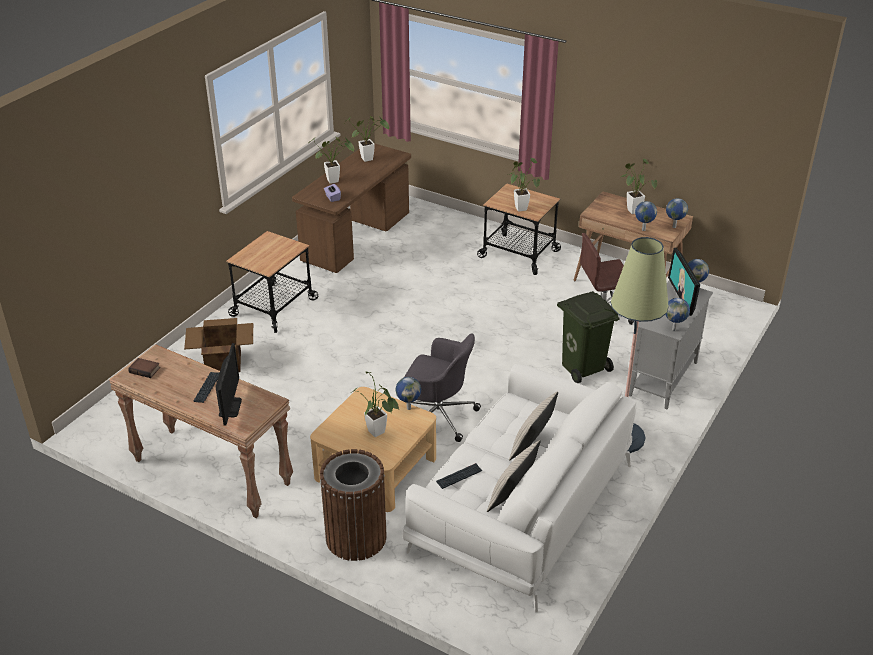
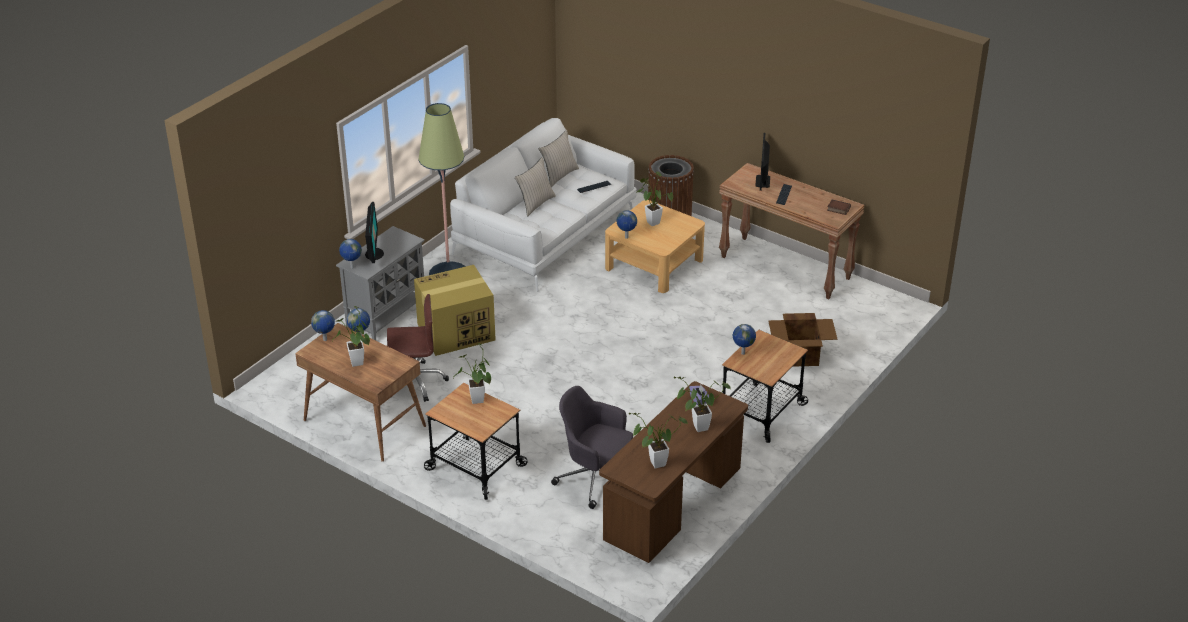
camera: 175 degrees left, 0 degrees up
(437, 415) = (599, 298): grey office chair -> grey office chair (595, 479)
(583, 367) = (455, 332): green trash can -> cardboard box
(674, 329) = (392, 233): globe -> globe (742, 353)

